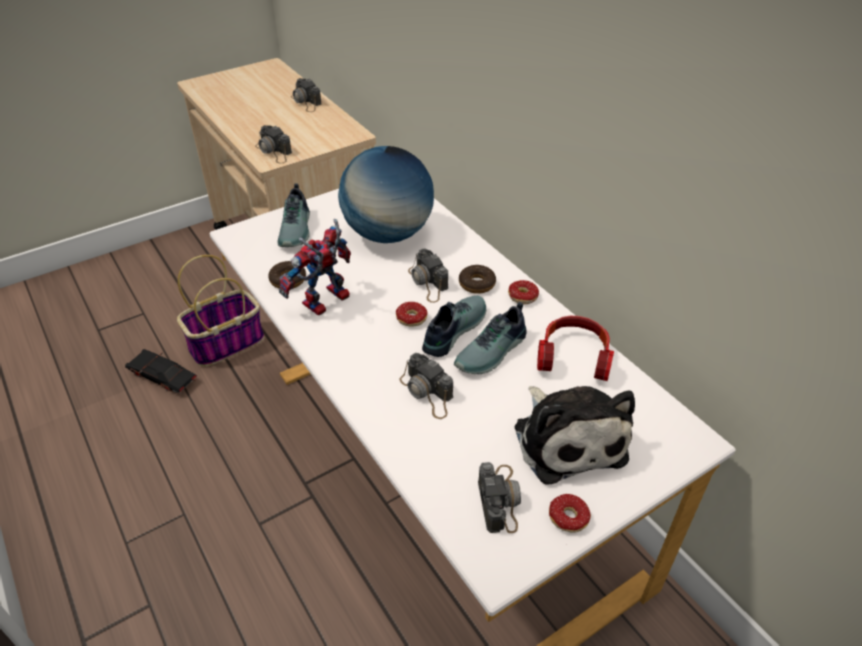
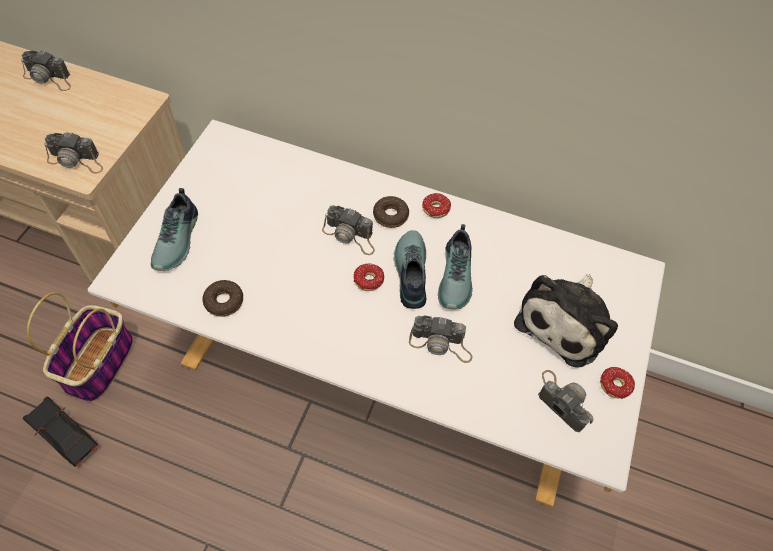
camera: 40 degrees left, 15 degrees up
(163, 377) = (64, 434): black toy car -> black toy car turned 45 degrees clockwise
(297, 229) = (178, 239): shoe -> shoe turned 45 degrees clockwise
(325, 304) = (282, 307): toy robot -> none
(388, 234) = (271, 201): globe -> none
(567, 438) = (565, 321): plush toy -> plush toy turned 90 degrees clockwise
(573, 356) = (515, 246): headphones -> none

